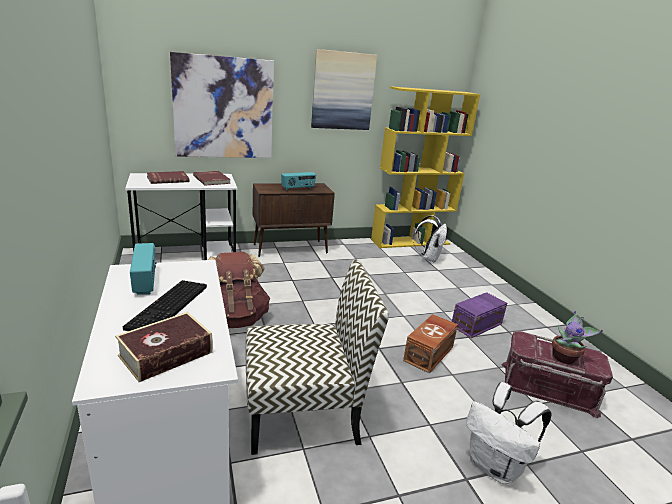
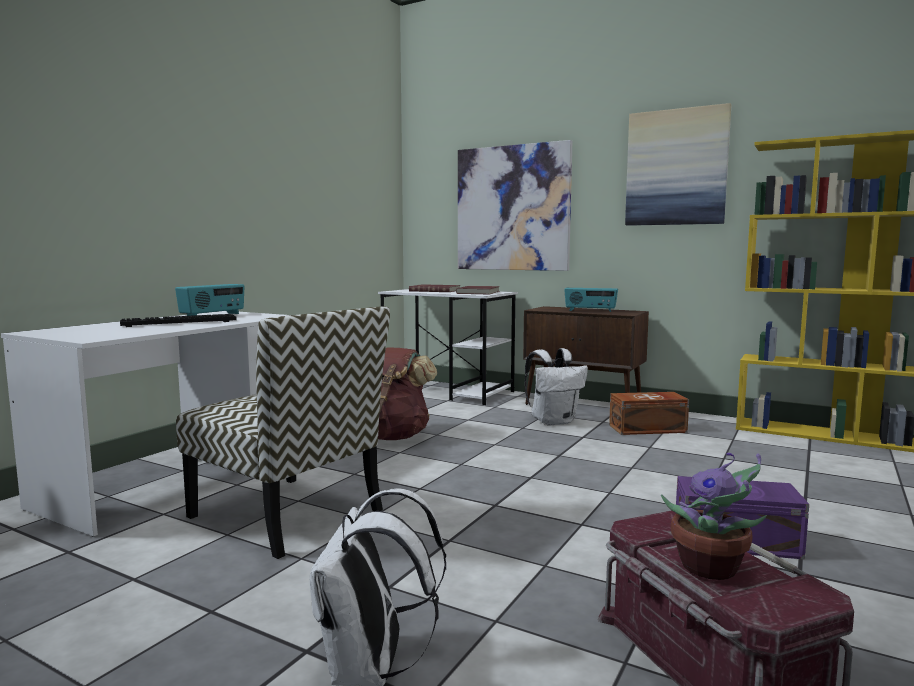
camera: 50 degrees right, 15 degrees down
(166, 354) = (96, 331): book -> none
(428, 258) = (818, 456): white backpack -> white backpack (553, 421)
(429, 354) = (559, 535): brown storage box -> brown storage box (649, 429)

